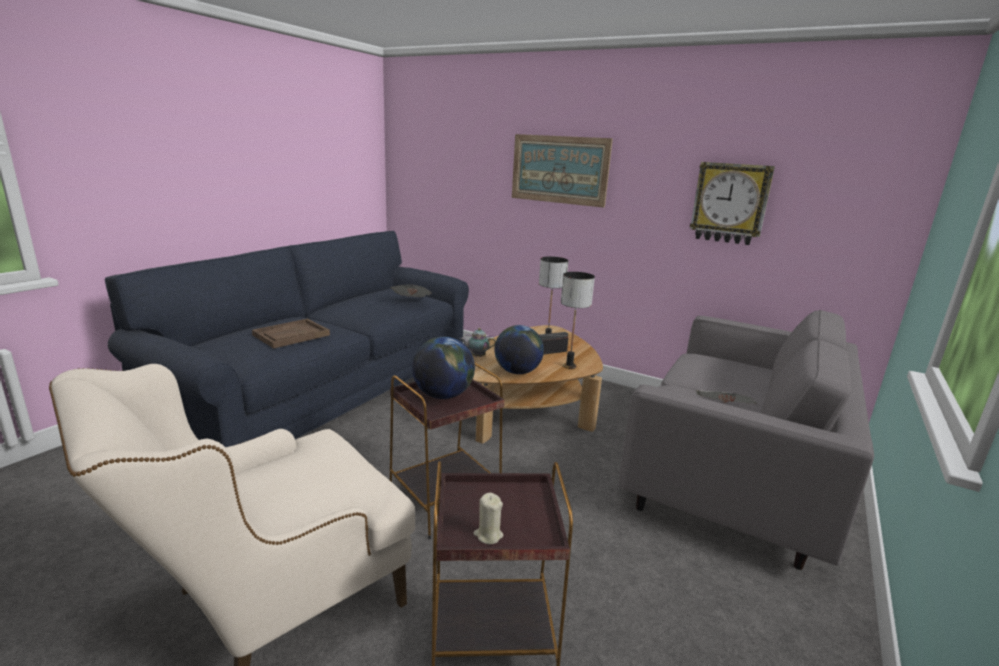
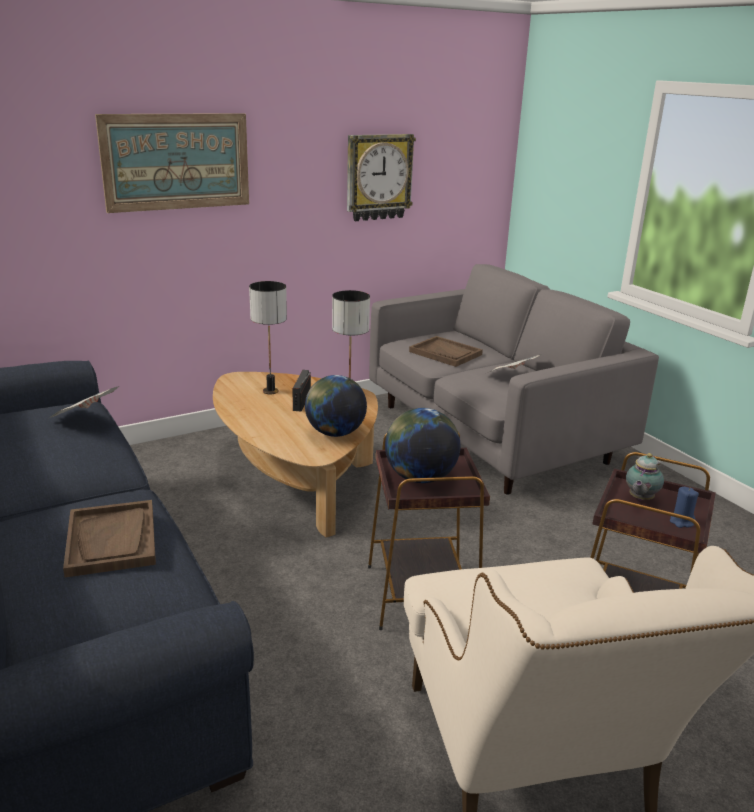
camera: 60 degrees left, 5 degrees up
(477, 356) = (266, 442): teapot -> teapot (639, 499)
(488, 535) = (681, 522): beige candle -> blue candle
(715, 375) = (445, 353): none -> brown tray

